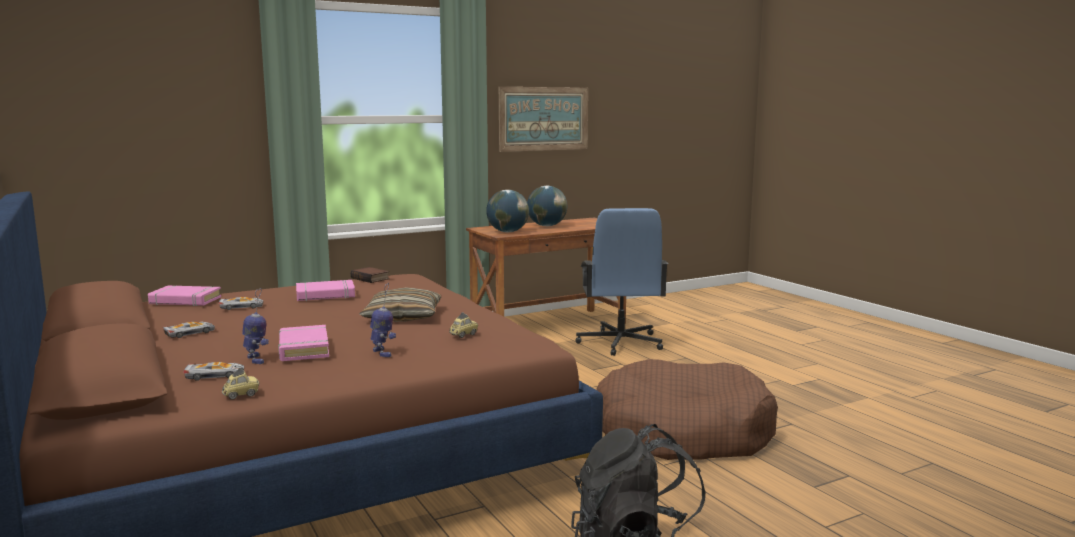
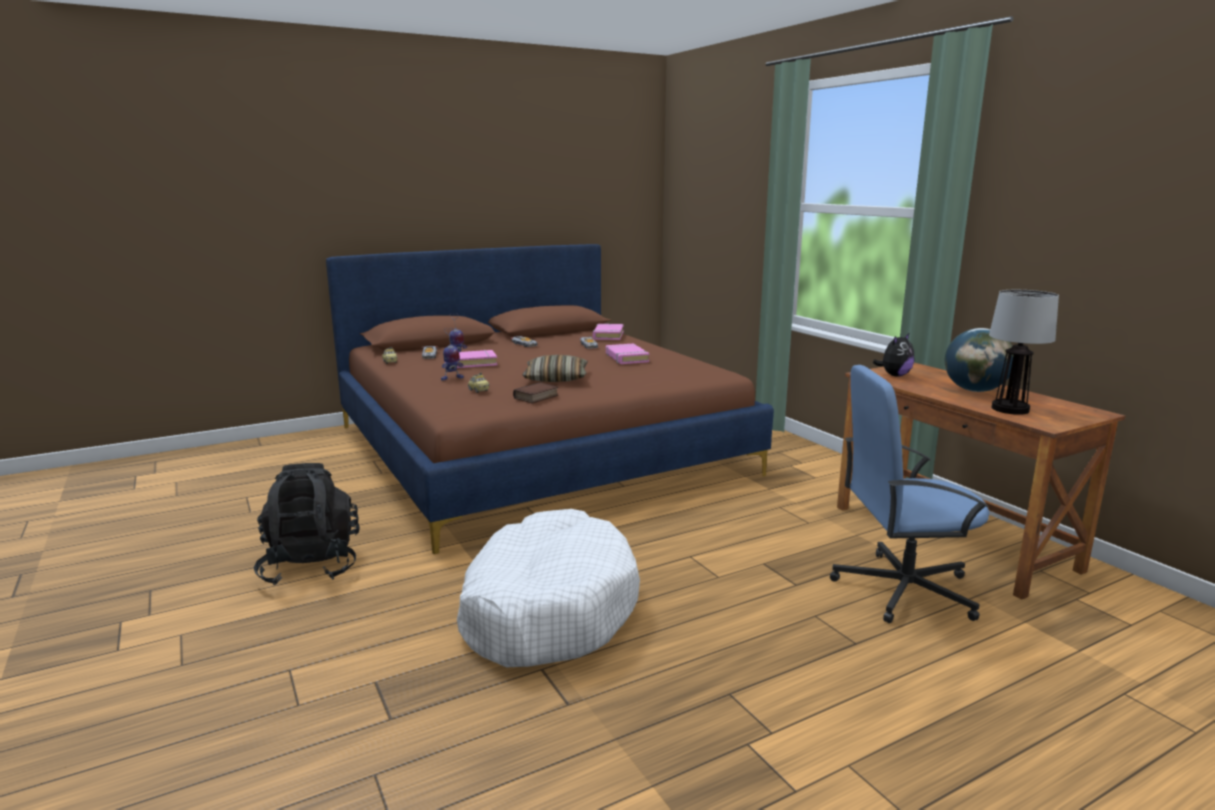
camera: 90 degrees right, 5 degrees up
(371, 278) = (699, 364): book -> book (536, 397)
(507, 232) = (894, 375): globe -> plush toy
(544, 118) = (1092, 224): picture -> none
(587, 225) = (1009, 409): none -> table lamp
(682, 432) = (547, 608): brown dog bed -> white dog bed

